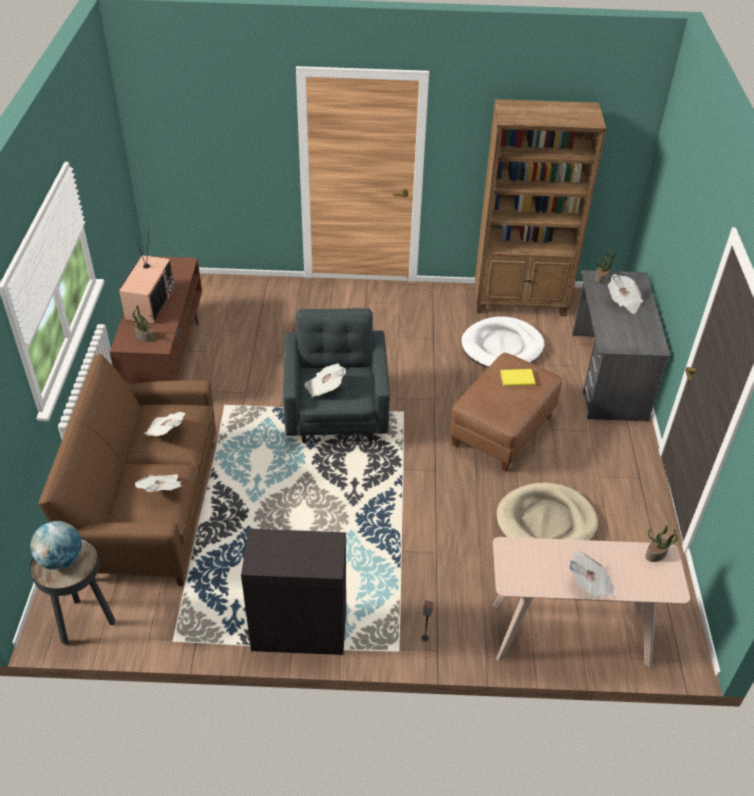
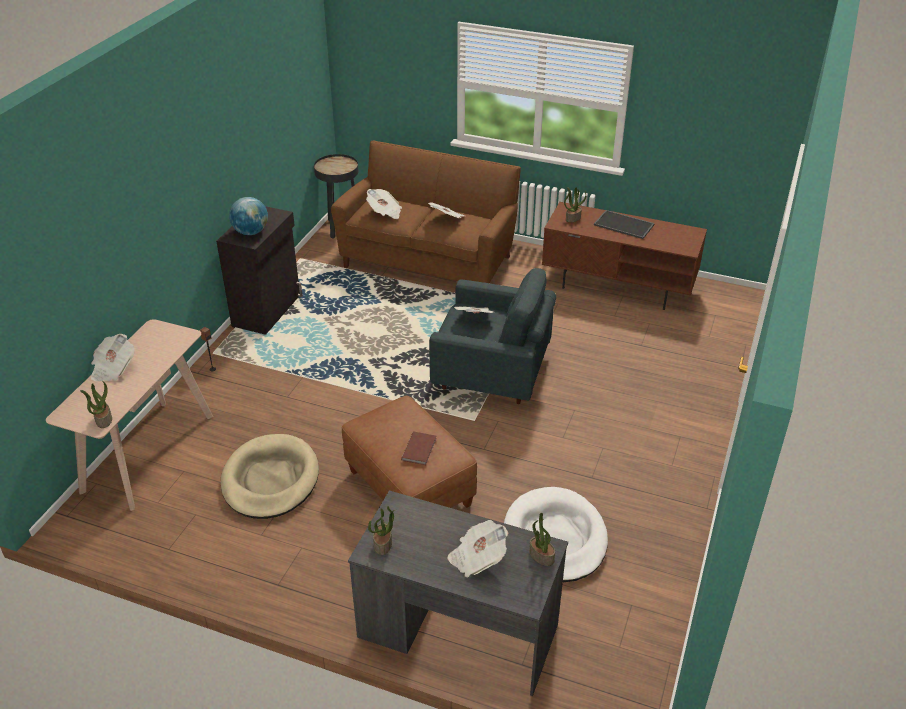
camera: 110 degrees right, 5 degrees down
(61, 559) = (339, 165): globe -> globe (251, 232)
(149, 303) = (624, 224): television -> tray
(516, 378) = (420, 449): yellow book -> brown book
(520, 302) = (649, 593): brown bookcase -> none
(645, 343) = (383, 544): none -> potted plant

